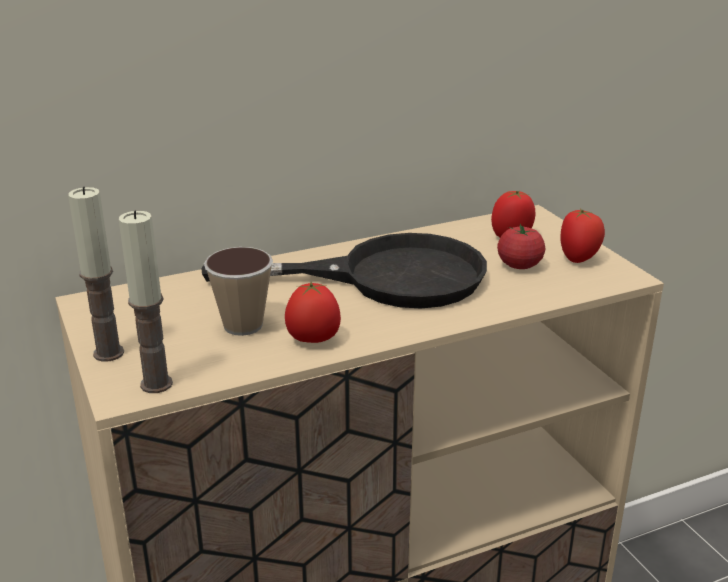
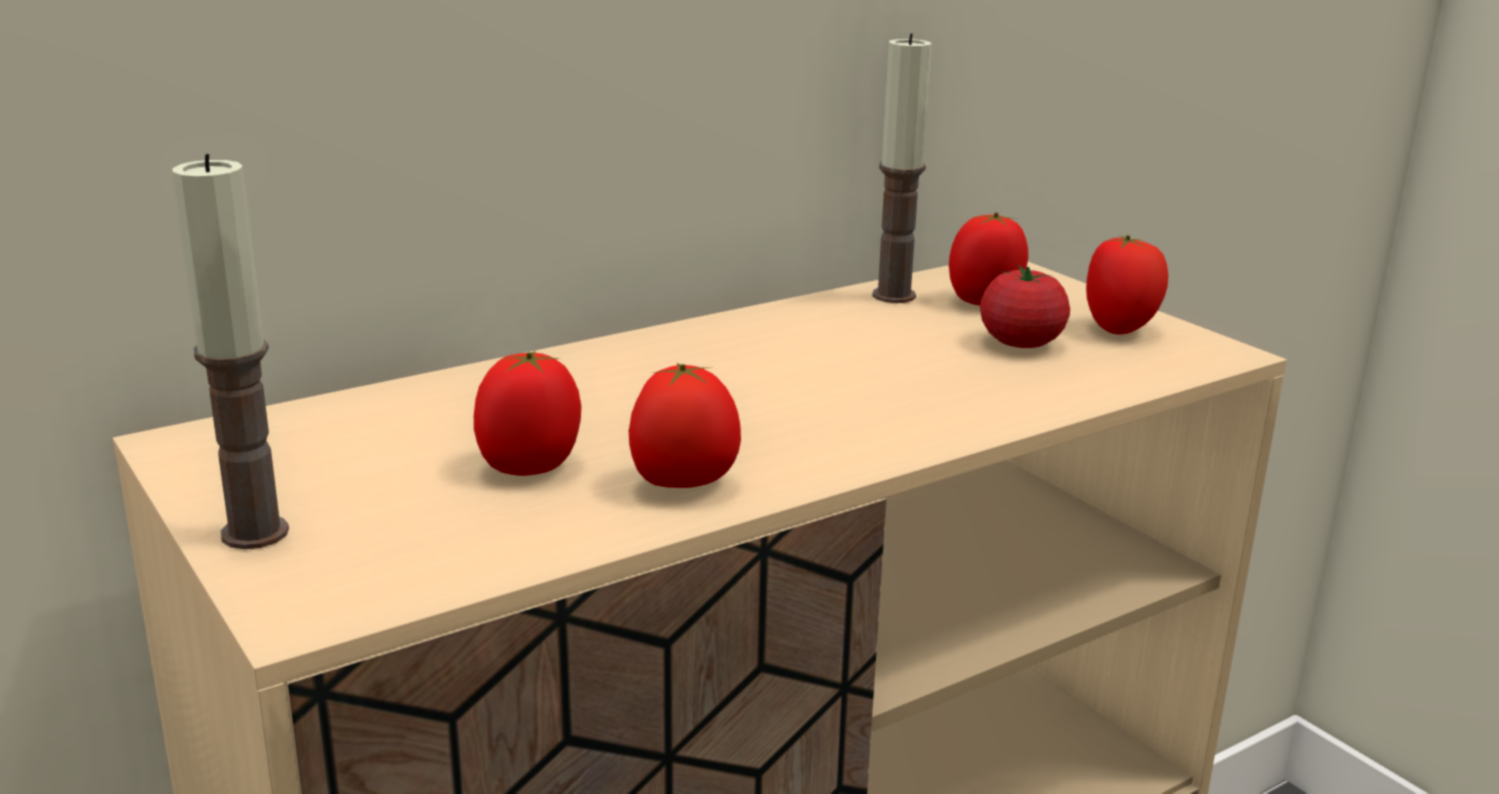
camera: 10 degrees left, 5 degrees down
(156, 384) = (376, 585): candle -> candle (893, 295)
(243, 325) = (530, 466): cup -> tomato
(385, 277) = (782, 372): black frying pan -> none

